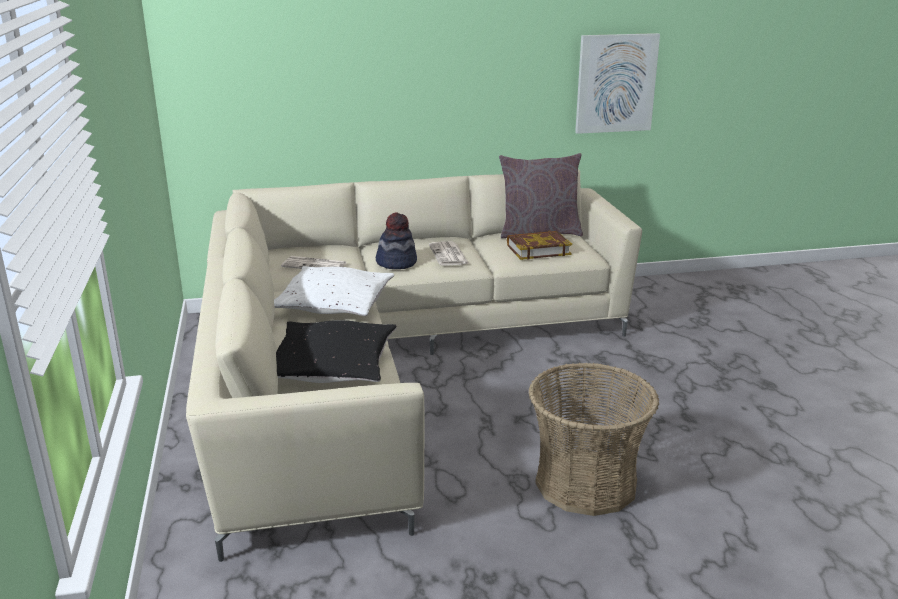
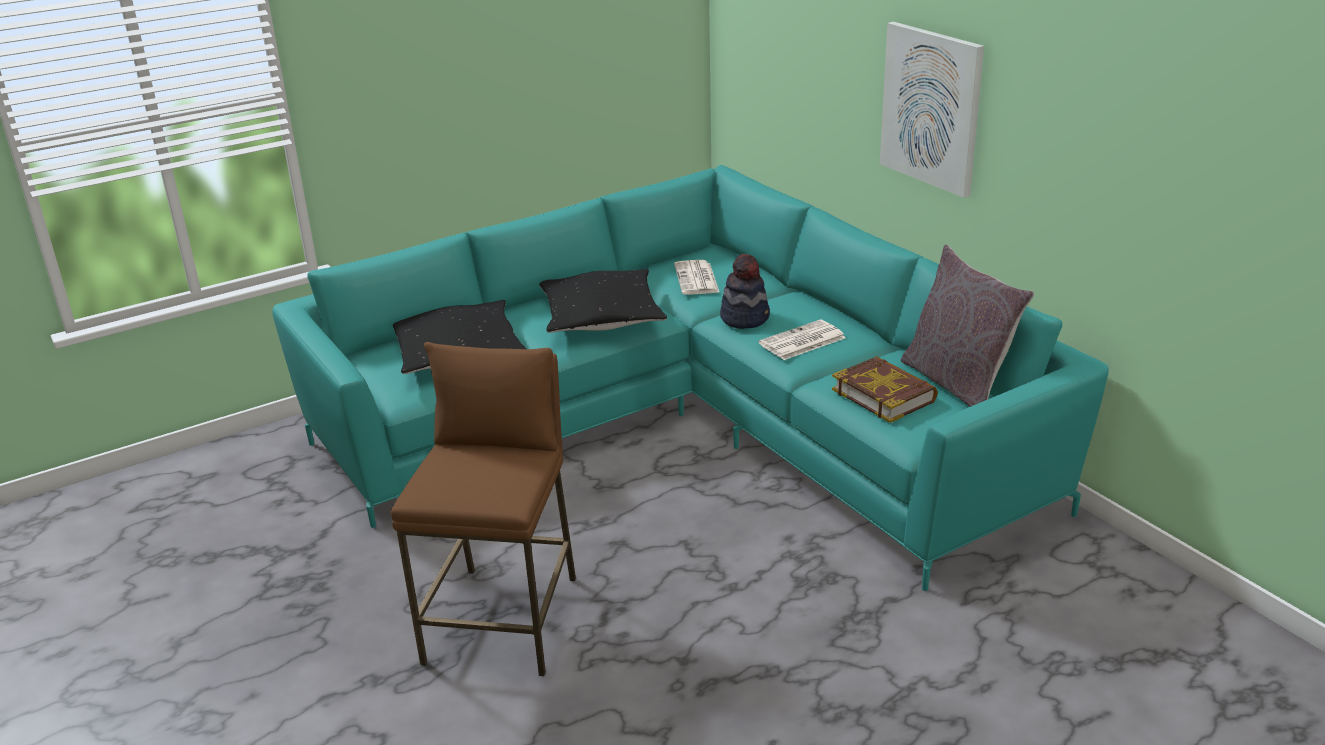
camera: 70 degrees right, 5 degrees up
(333, 304) = (601, 315): white pillow -> black pillow
(385, 364) = (686, 425): beige sofa -> turquoise sofa
(585, 483) = (503, 619): basket -> brown stool
(615, 83) = (1182, 204): picture -> picture (931, 108)

